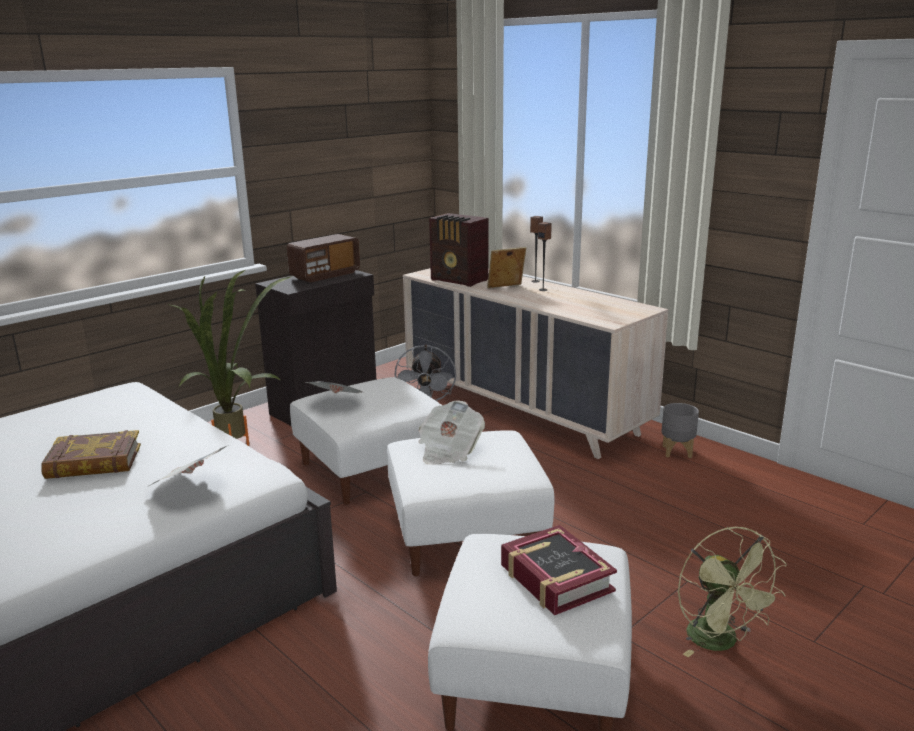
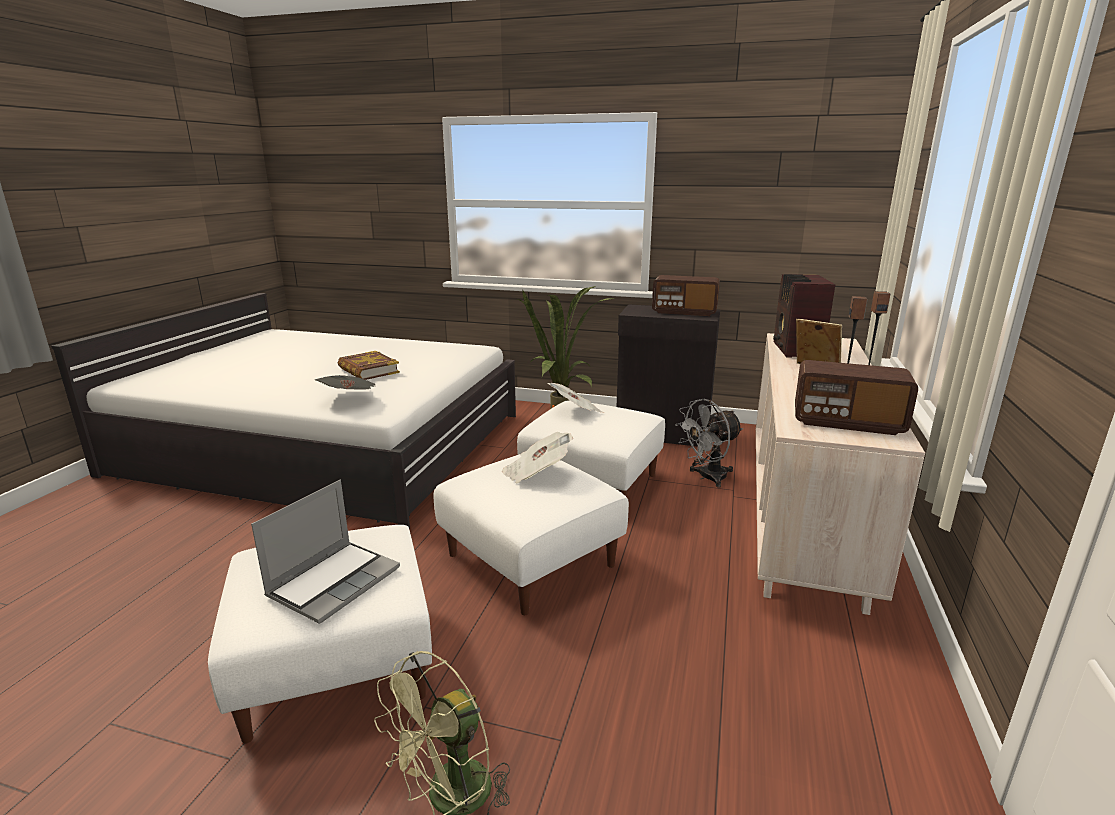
camera: 60 degrees right, 0 degrees up
(555, 578) = (334, 581): book -> laptop
(611, 309) = (847, 422): none -> radio
(677, 452) = (868, 658): grey planter -> none

